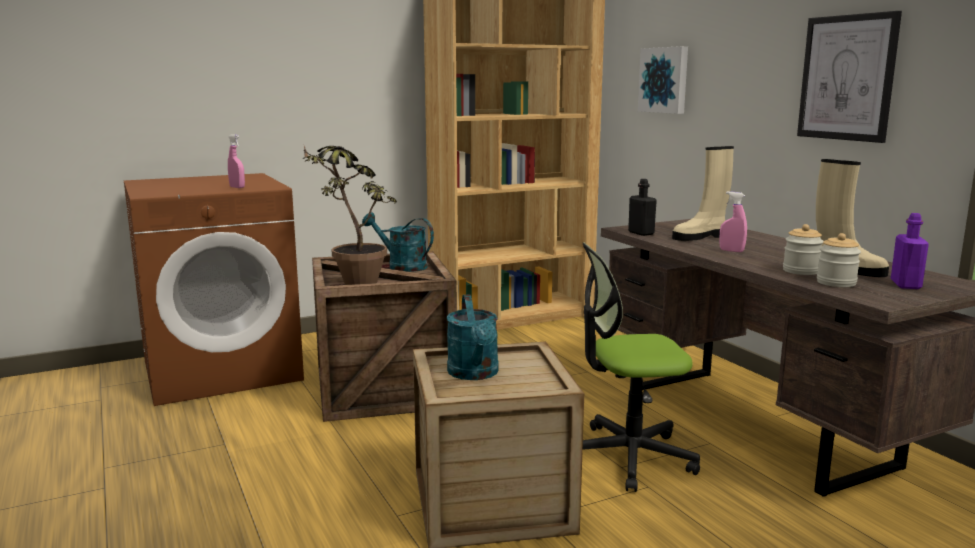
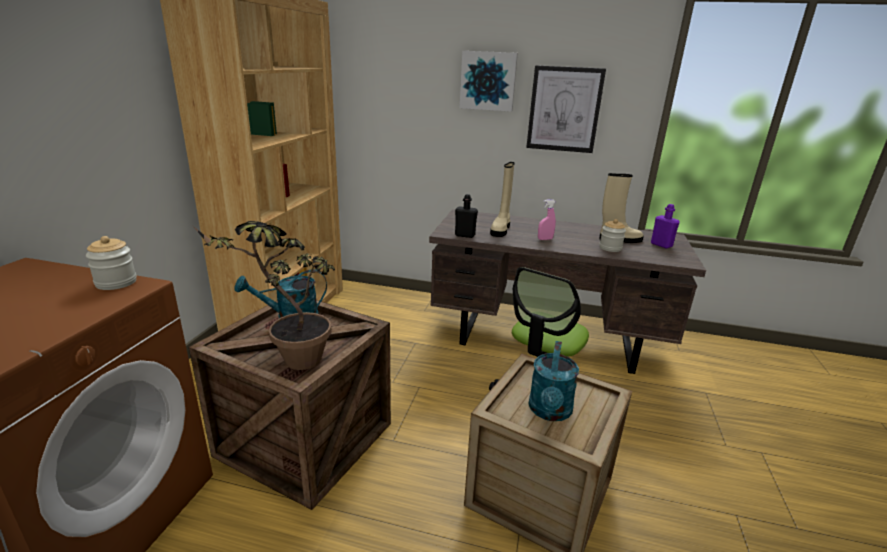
camera: 50 degrees left, 10 degrees up
(237, 187) = (87, 302): pink spray bottle -> none
(475, 374) = (550, 412): turquoise watering can -> turquoise watering can turned 75 degrees clockwise
(664, 80) = (390, 100): picture -> picture (488, 81)
(836, 283) = (642, 253): jar -> jar (116, 283)

